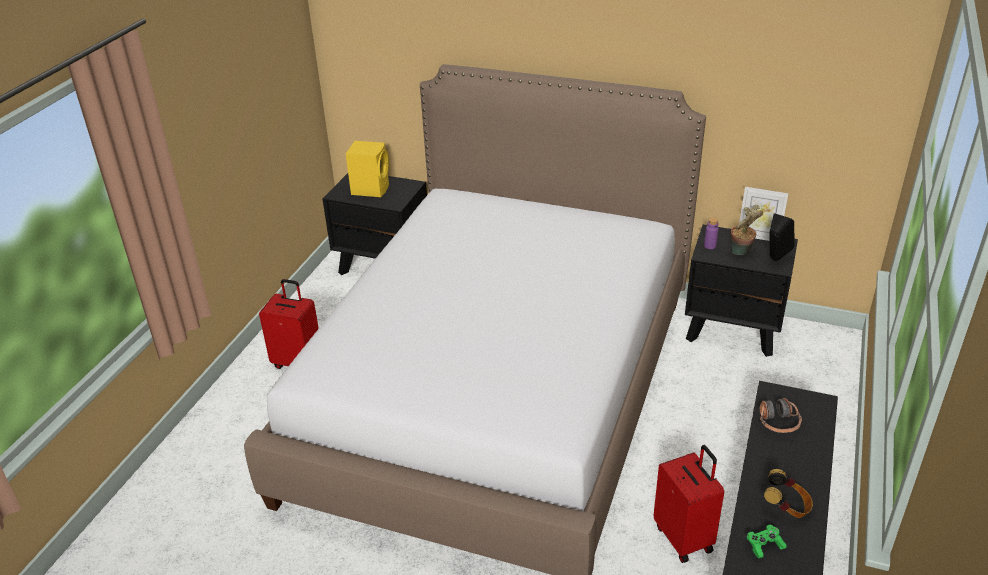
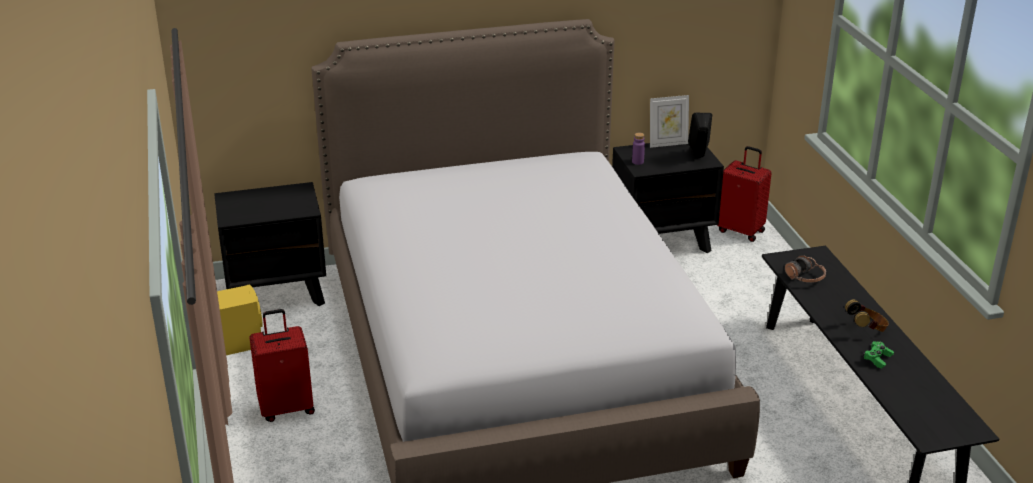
camera: 35 degrees left, 5 degrees down
(371, 188) = (262, 203): yellow speaker -> yellow speaker (241, 341)
(684, 538) = (775, 404): red suitcase -> red suitcase (741, 230)
(741, 253) = (668, 160): potted plant -> none

